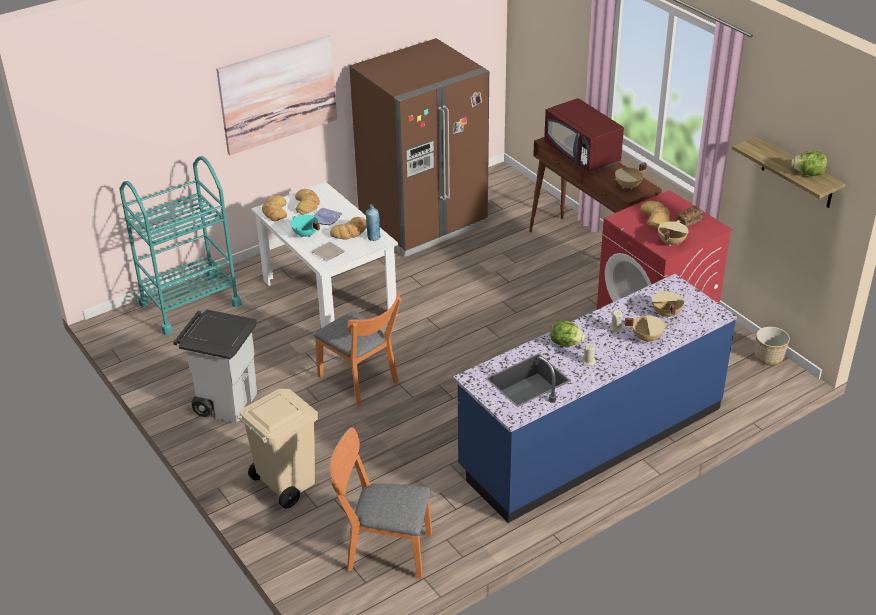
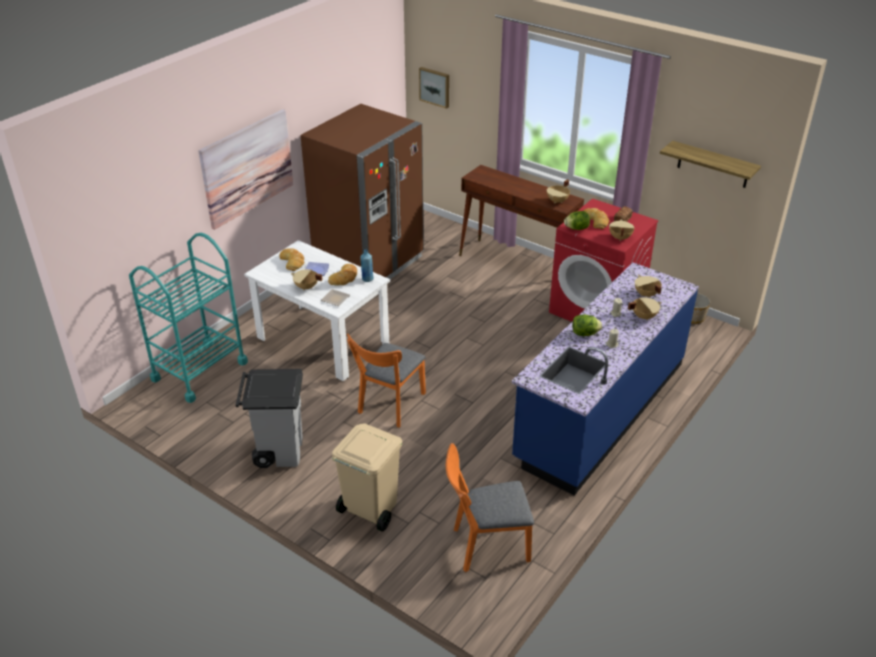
camera: 20 degrees left, 0 degrees up
(275, 211) = (267, 273): bread -> none
(305, 234) = (306, 287): turquoise cooking pot -> beige cooking pot
(362, 382) = (389, 406): orange chair -> orange chair turned 90 degrees clockwise
(533, 29) = (435, 87): none -> picture
(582, 155) = (507, 182): red microwave -> none
(808, 174) = (730, 162): lettuce -> lettuce (577, 228)

